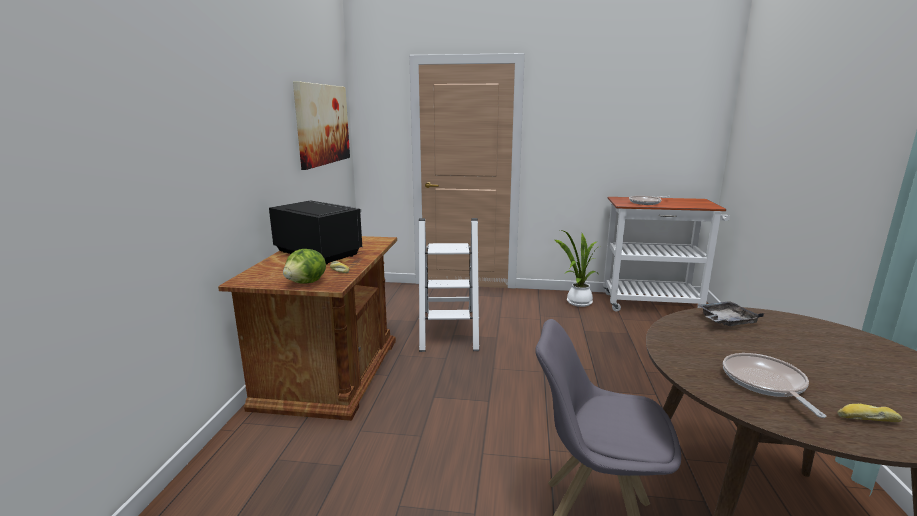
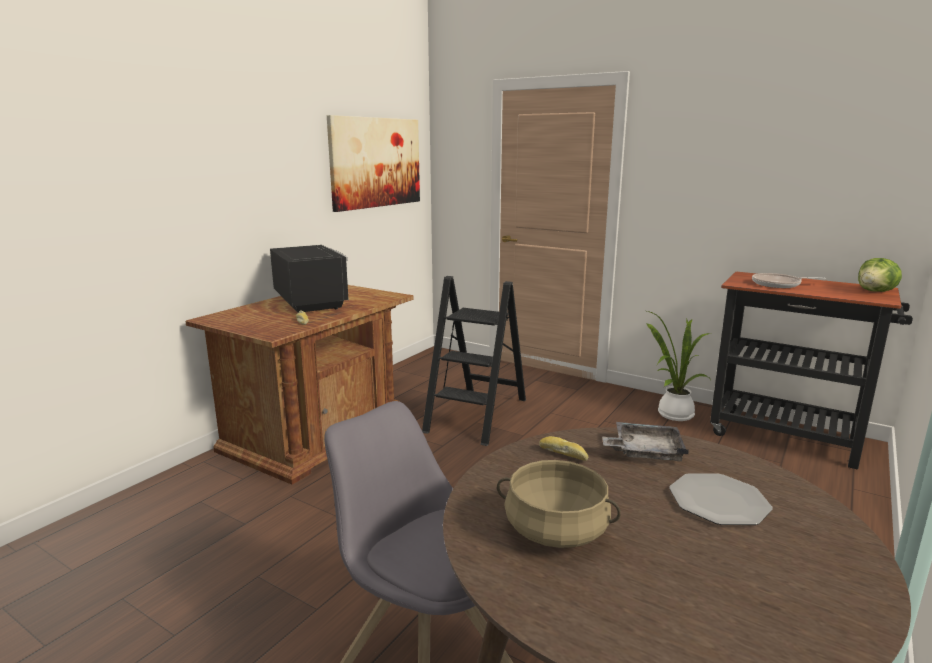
camera: 25 degrees right, 0 degrees up
(307, 283) = (256, 328): lettuce -> lettuce (876, 291)
(449, 328) = (477, 414): white step ladder -> black step ladder
(652, 304) = (786, 437): white cart -> black cart
(765, 383) = (555, 531): frying pan -> beige cooking pot
(806, 341) = (718, 501): none -> plate
(867, 419) = (616, 608): bread -> bread (563, 454)

